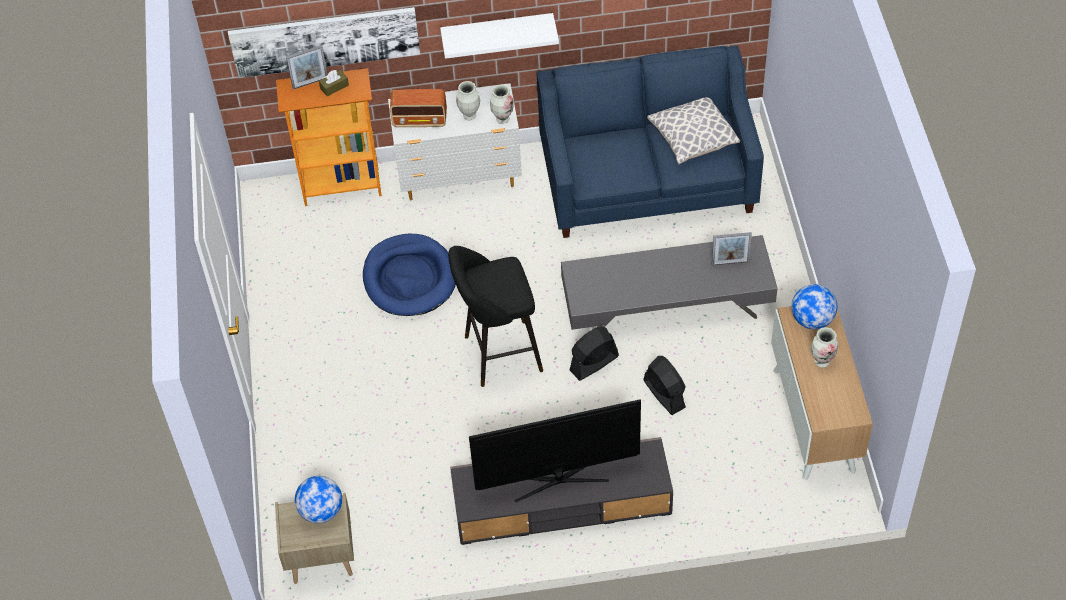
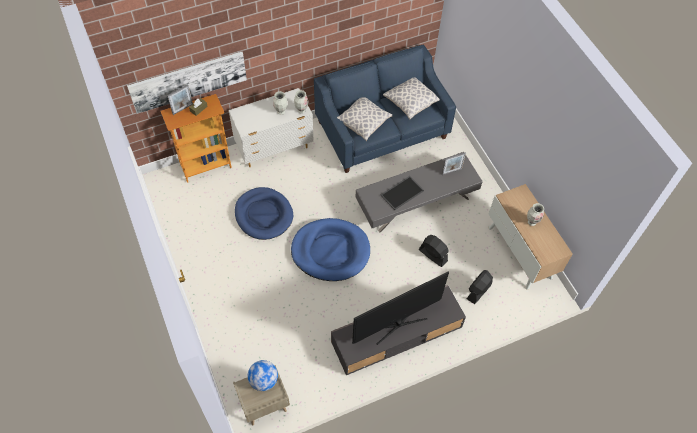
camera: 20 degrees left, 5 degrees up
(420, 120) = (252, 120): radio -> none
(497, 32) = (291, 58): white shelf -> none
(498, 355) = (330, 251): black stool -> blue dog bed
(593, 363) = (387, 245): black fan -> black fan (478, 291)
(603, 157) = (363, 123): none -> pillow
(635, 280) = (402, 192): none -> tray
(812, 320) = (517, 198): globe -> none

